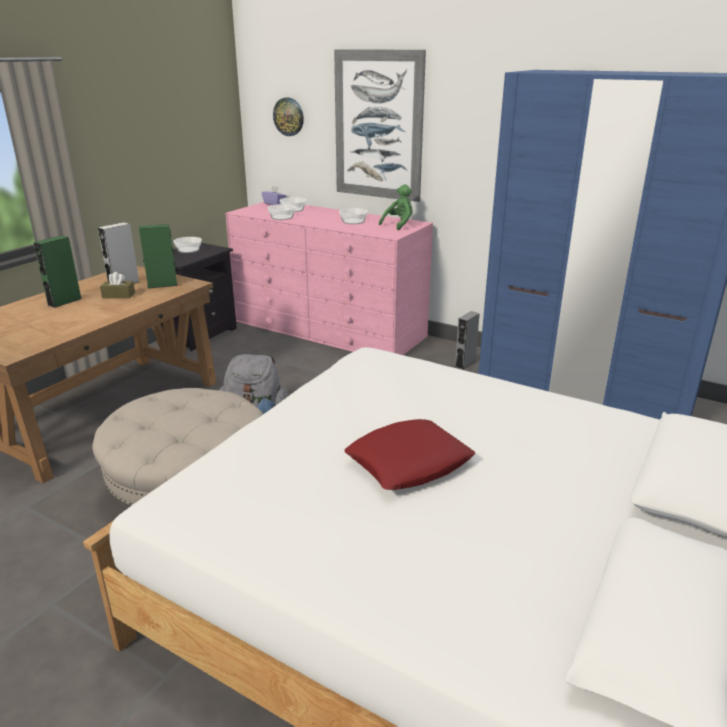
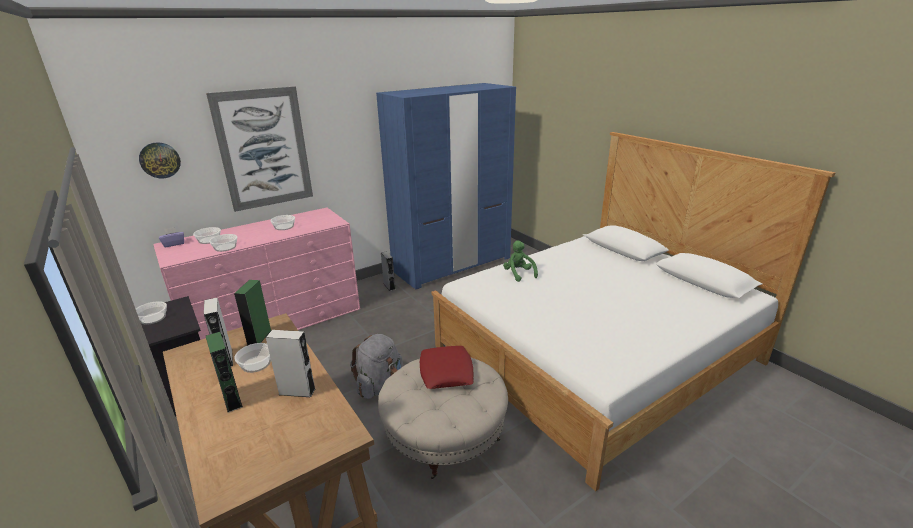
camera: 65 degrees left, 0 degrees up
(78, 320) = (297, 391): none -> grey speaker
(118, 295) = (256, 364): brown tissue box -> bowl
(399, 225) = (317, 216): green plush toy -> green plush toy (519, 274)
(408, 463) = (590, 298): red pillow -> red pillow (446, 372)

